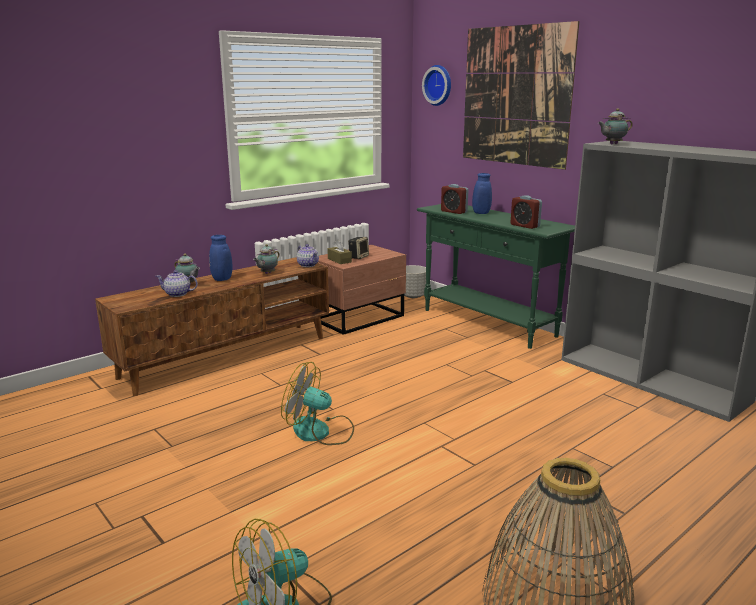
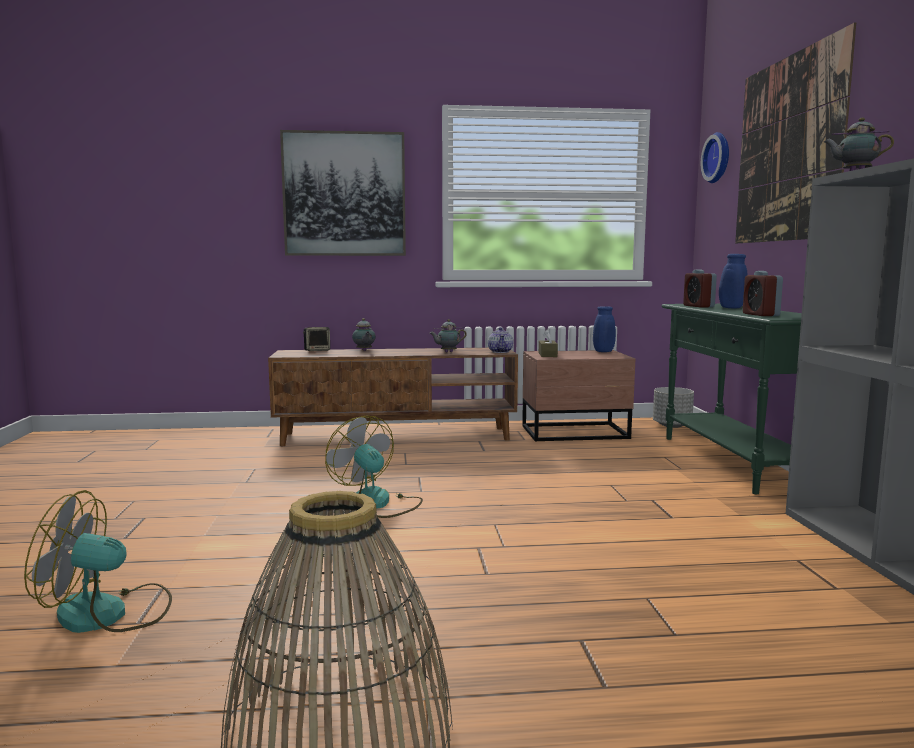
camera: 35 degrees right, 10 degrees down
(133, 125) = (344, 194): none -> picture
(178, 294) = (340, 354): teapot -> none
(221, 280) = (397, 351): blue vase -> blue vase (602, 352)
(358, 257) = (574, 355): speaker -> speaker (317, 350)

